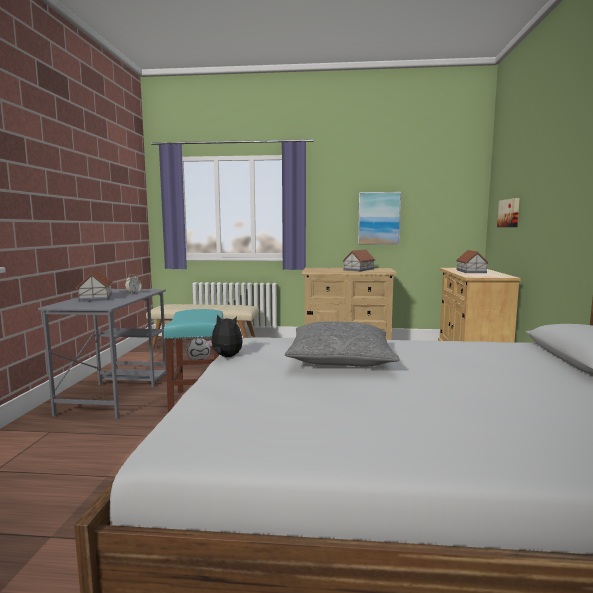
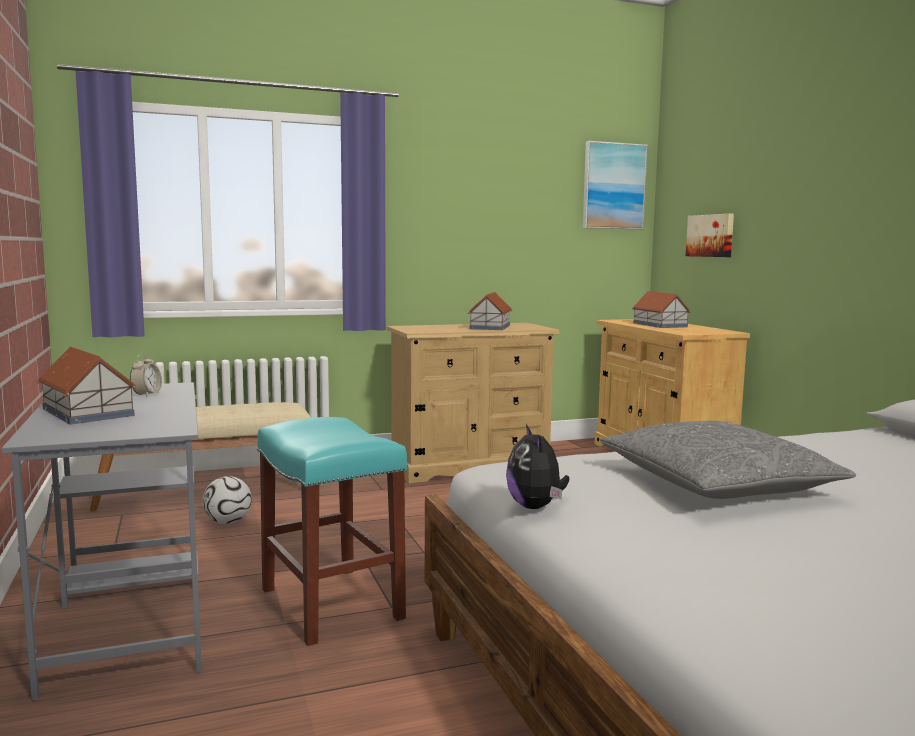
camera: 25 degrees left, 0 degrees up
(225, 357) = (536, 507): plush toy -> plush toy turned 105 degrees counterclockwise
(379, 218) = (501, 238): picture -> picture (613, 186)

